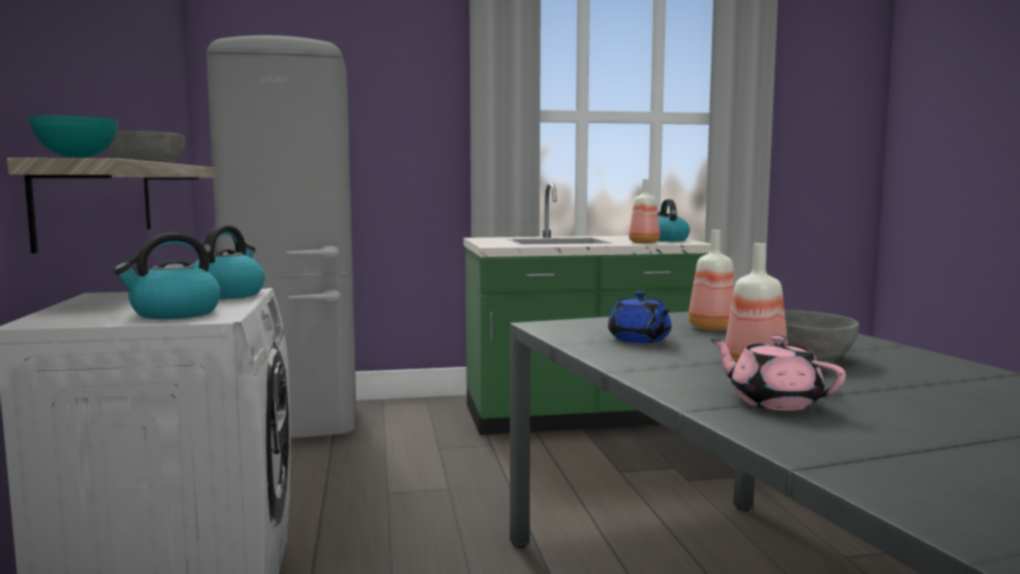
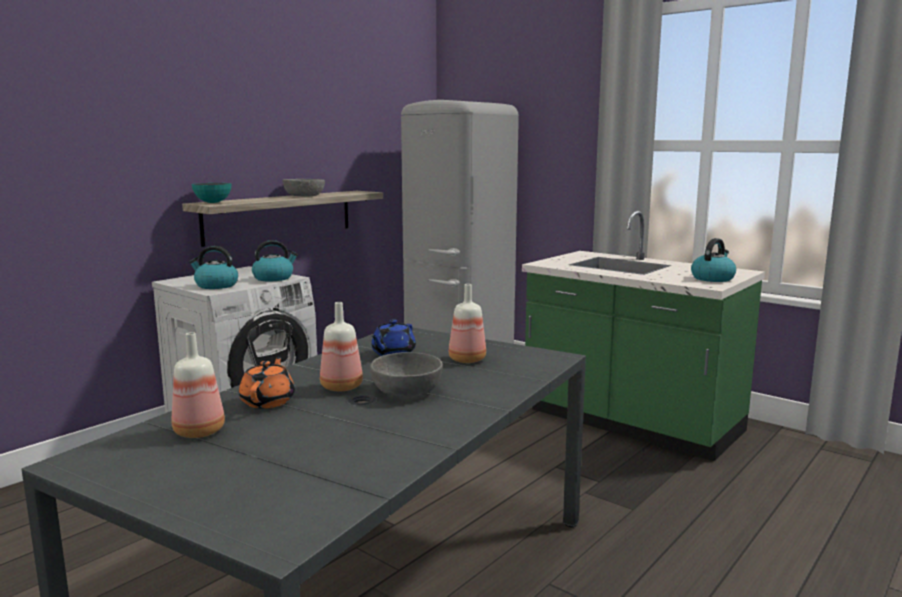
camera: 50 degrees right, 5 degrees up
(644, 242) = (669, 278): bottle -> bottle (201, 431)
(773, 402) = (268, 401): pink teapot -> orange teapot

